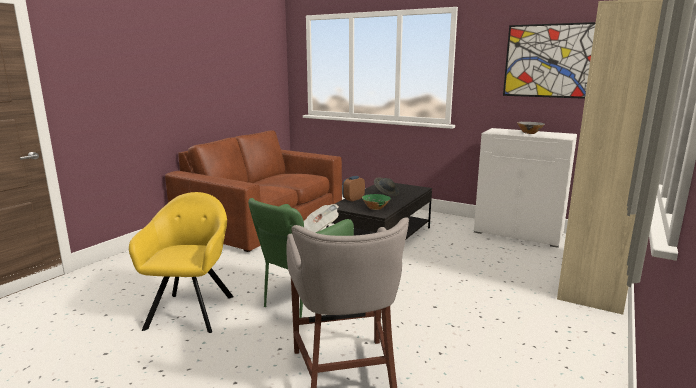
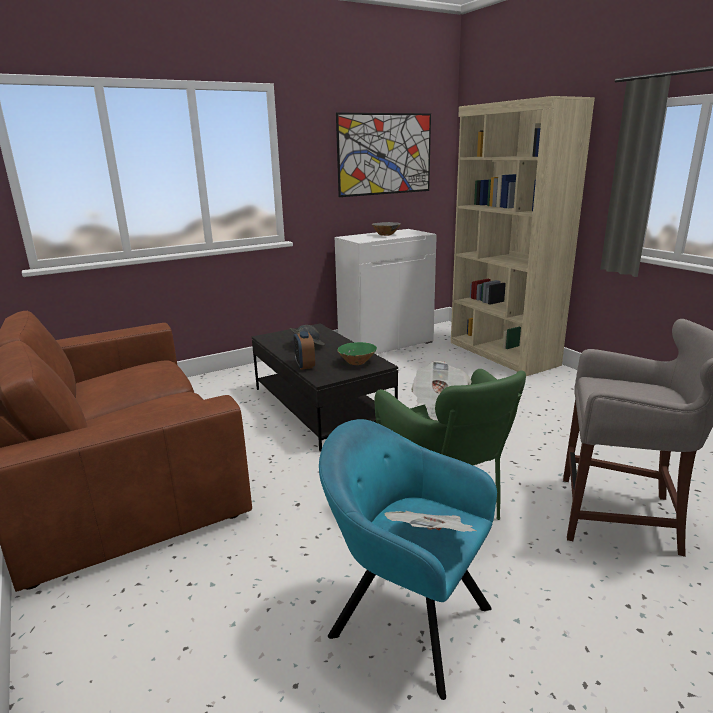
camera: 60 degrees left, 5 degrees up
(173, 256) = (432, 540): none -> newspaper
(192, 310) = (404, 618): yellow armchair -> turquoise armchair

